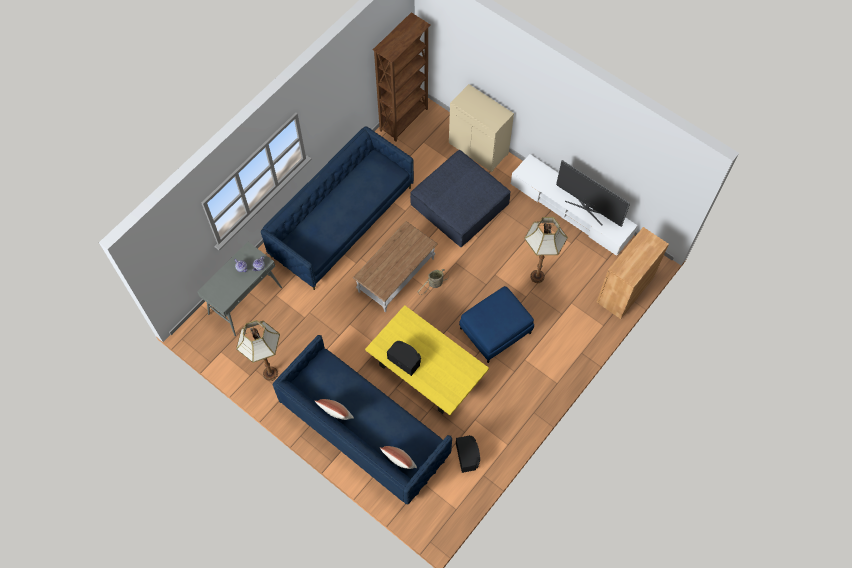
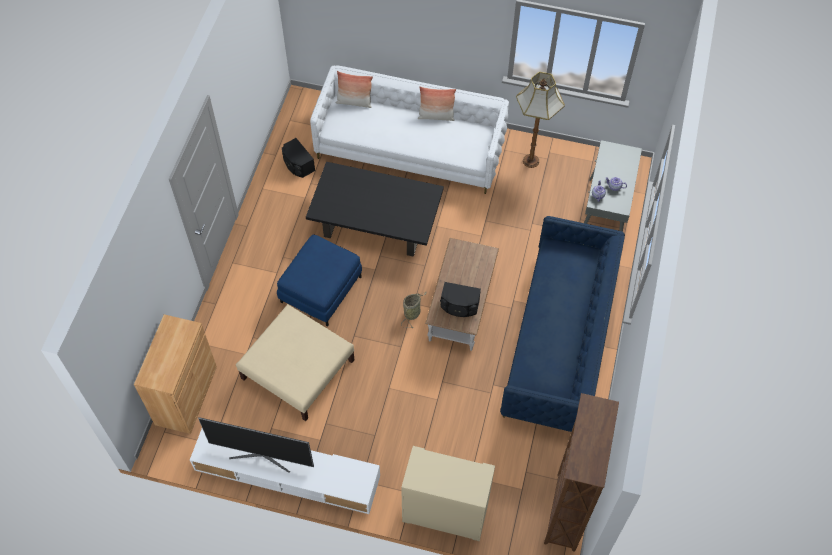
camera: 155 degrees right, 5 degrees down
(364, 429) = (410, 149): blue sofa -> white sofa
(405, 360) = (396, 191): black speaker -> black speaker (459, 306)
(425, 370) = (377, 222): yellow coffee table -> black coffee table
(459, 205) = (430, 420): blue ottoman -> none
(537, 276) = (297, 369): floor lamp -> beige ottoman

